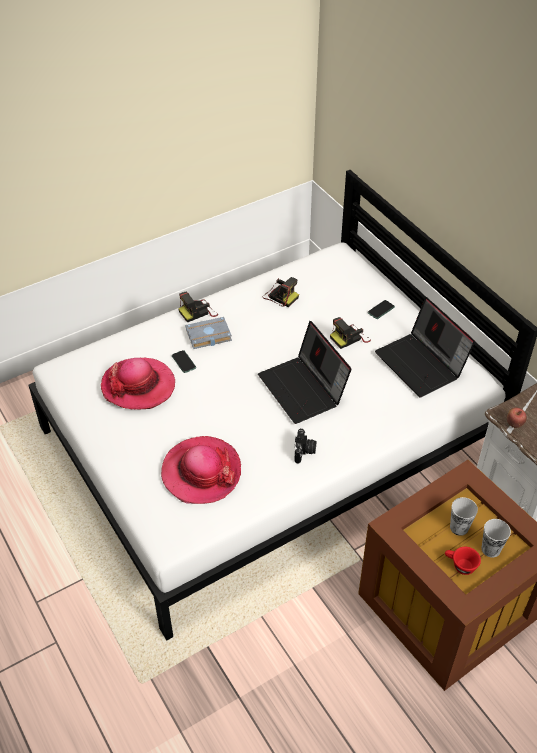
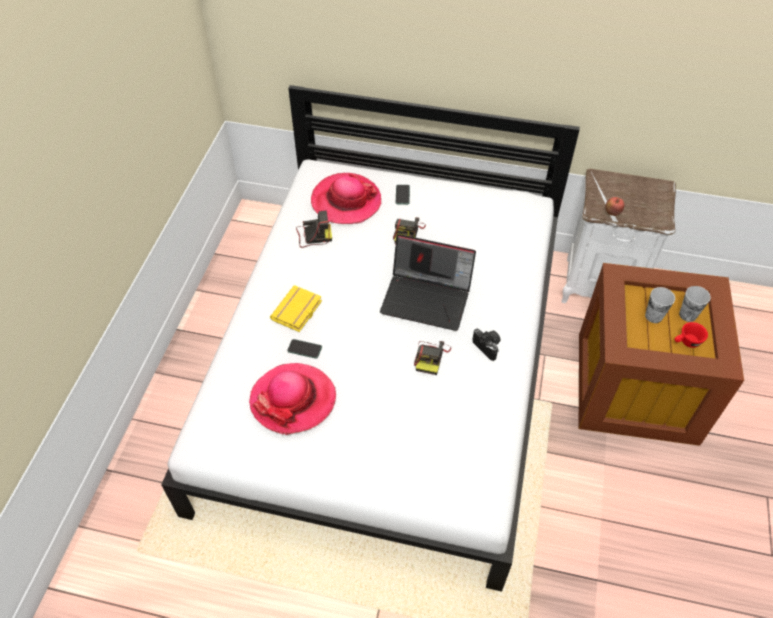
camera: 45 degrees left, 5 degrees up
(198, 312) = (262, 297): camera -> camera (431, 357)
(201, 472) = (436, 428): hat -> hat (346, 201)
(208, 336) = (297, 312): grey book -> yellow book
(422, 364) = (483, 216): laptop -> none

